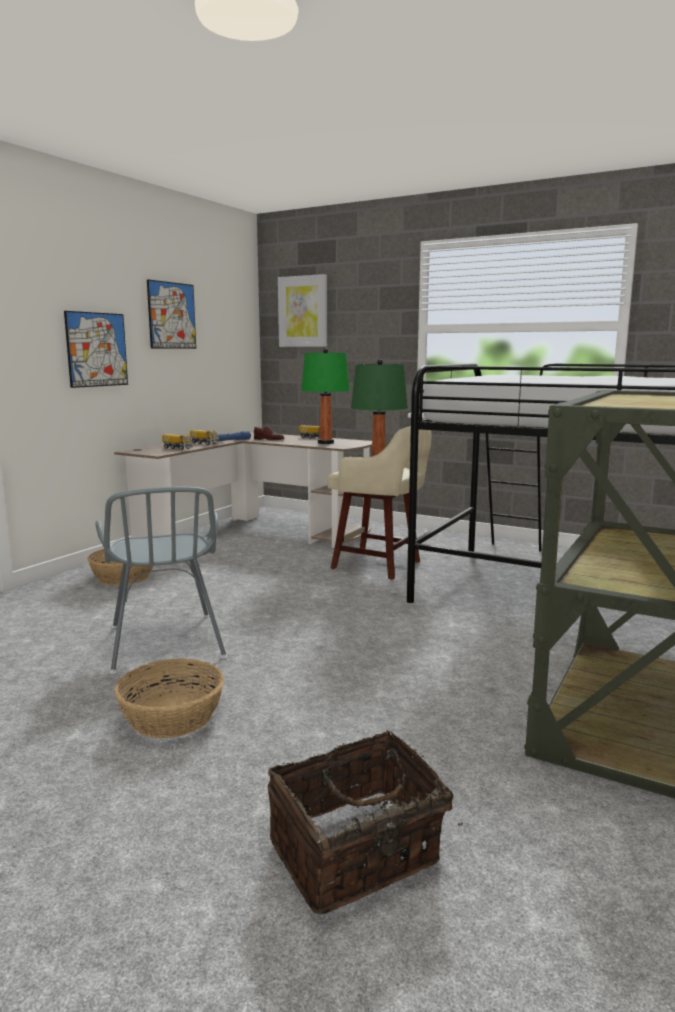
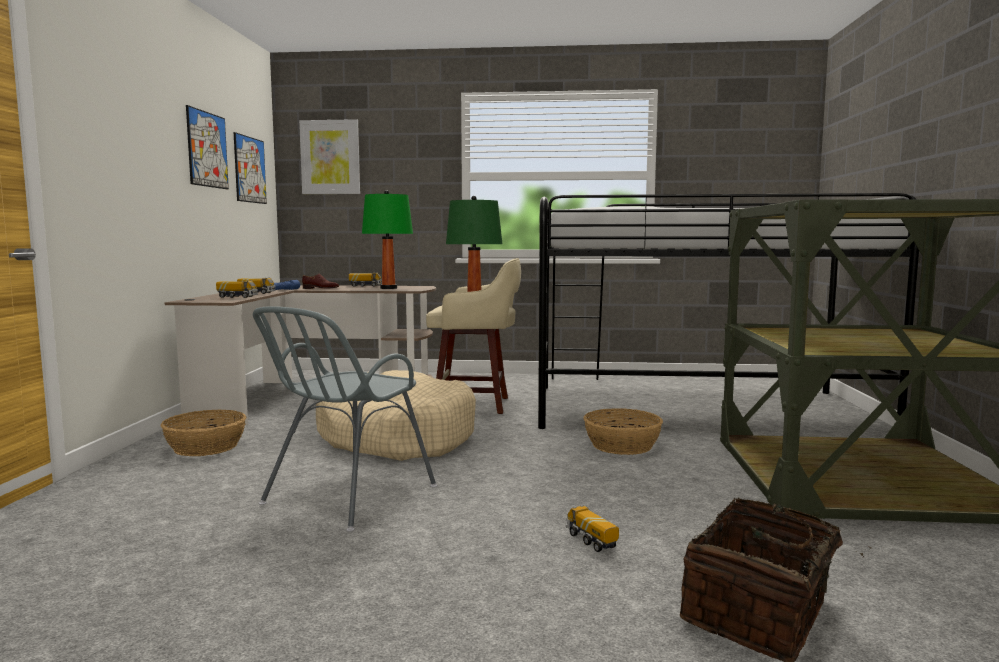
camera: 25 degrees left, 5 degrees down
(97, 349) = (143, 179): picture -> picture (250, 169)
(166, 644) = (346, 497): grey chair -> grey chair turned 75 degrees clockwise
(172, 717) = (445, 554): basket -> basket (622, 445)
(271, 591) = (397, 437): none -> beige dog bed
(303, 734) = (591, 540): none -> toy truck

